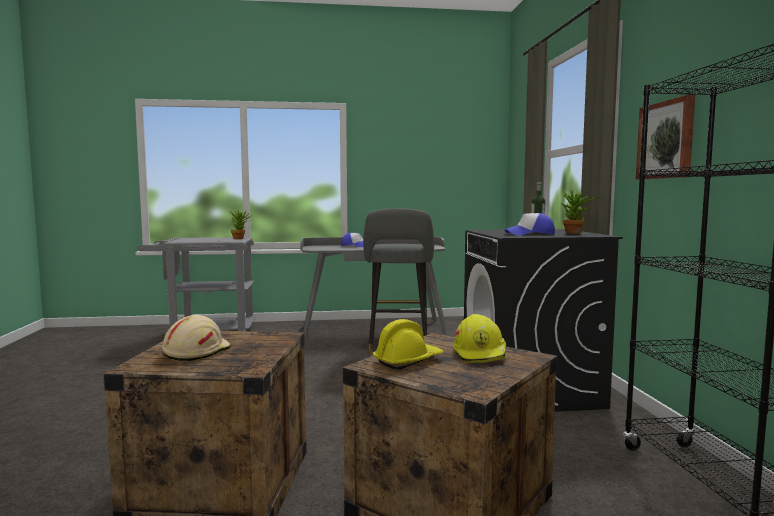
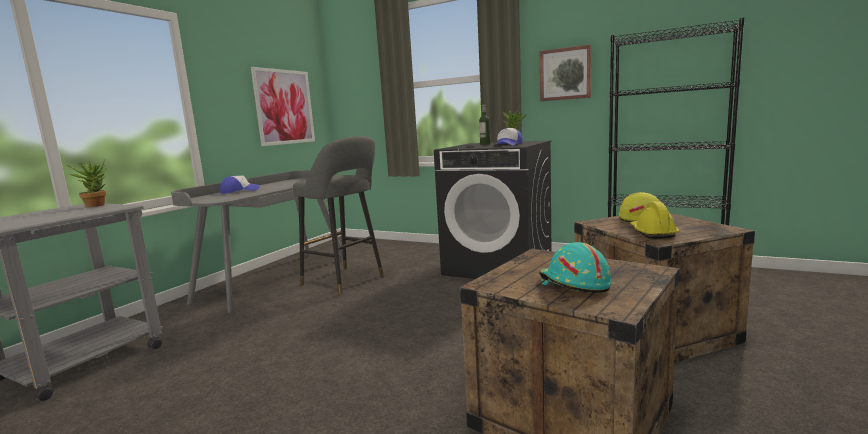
camera: 55 degrees left, 5 degrees up
(196, 352) = (573, 284): beige hard hat -> turquoise hard hat
(445, 175) = (284, 107): none -> picture

